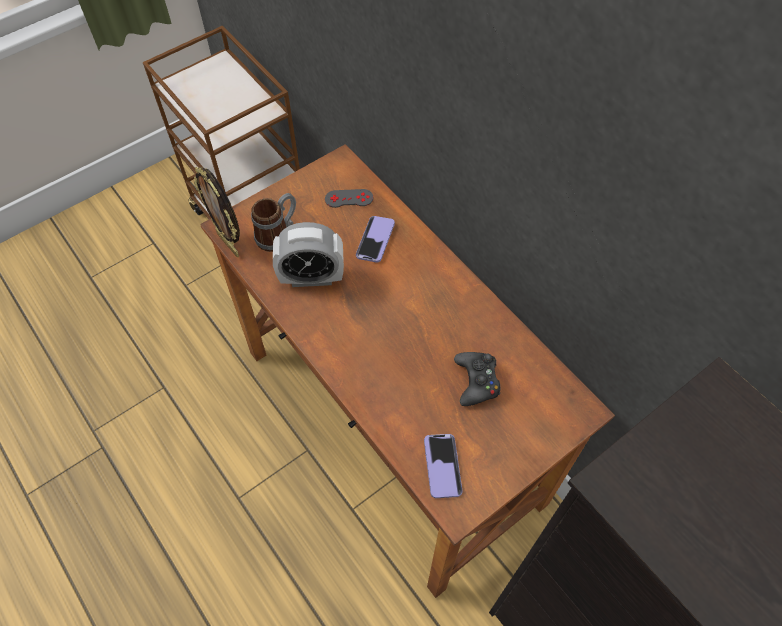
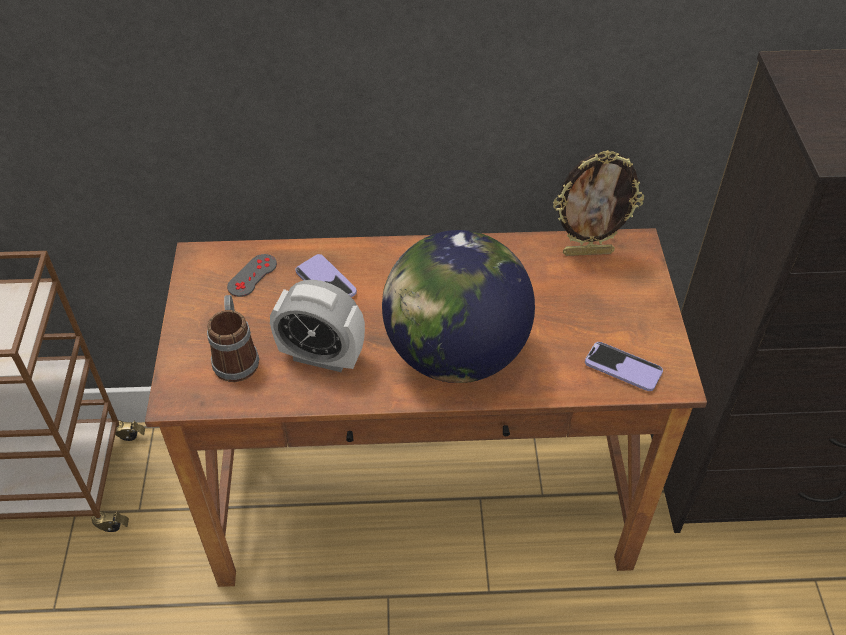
camera: 55 degrees left, 10 degrees down
(229, 244) = (203, 406): picture frame -> picture frame (588, 252)
(311, 277) = (321, 356): alarm clock -> alarm clock turned 75 degrees clockwise
(372, 352) = (456, 354): none -> globe
(477, 381) = (553, 295): black game controller -> none

